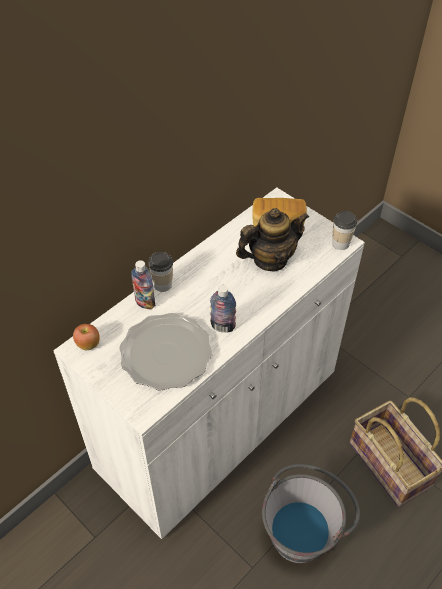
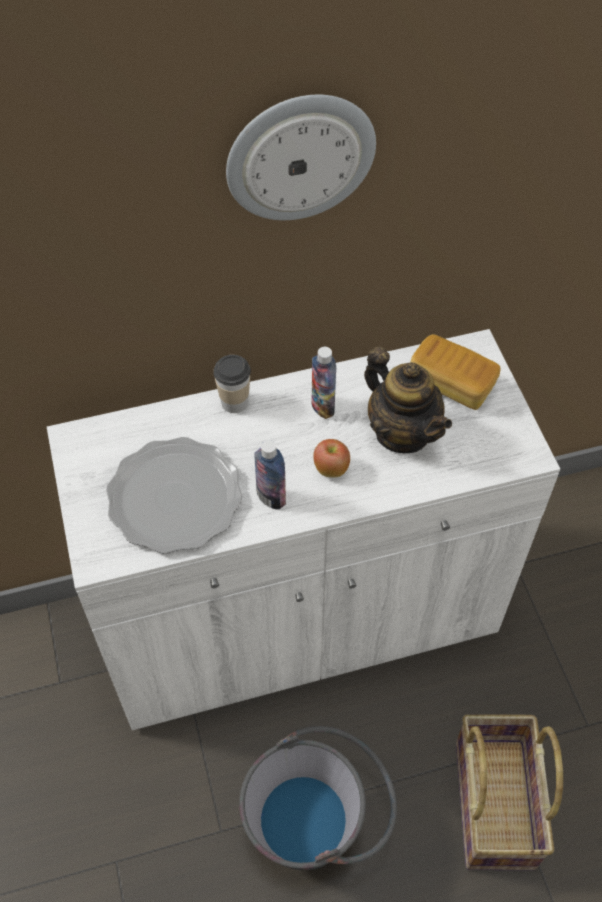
camera: 30 degrees right, 5 degrees up
(88, 344) = (91, 439): apple -> apple (331, 468)
(145, 303) = (195, 416): bottle -> bottle (322, 406)
(175, 103) = (300, 157): none -> wall clock
(270, 259) = (402, 432): teapot -> teapot turned 45 degrees clockwise
(340, 243) = (521, 455): cup -> none

